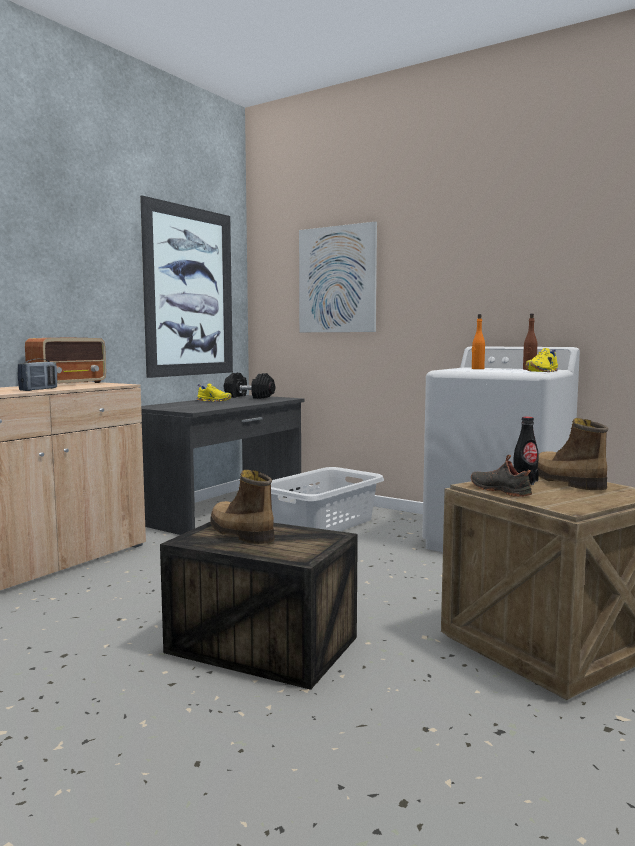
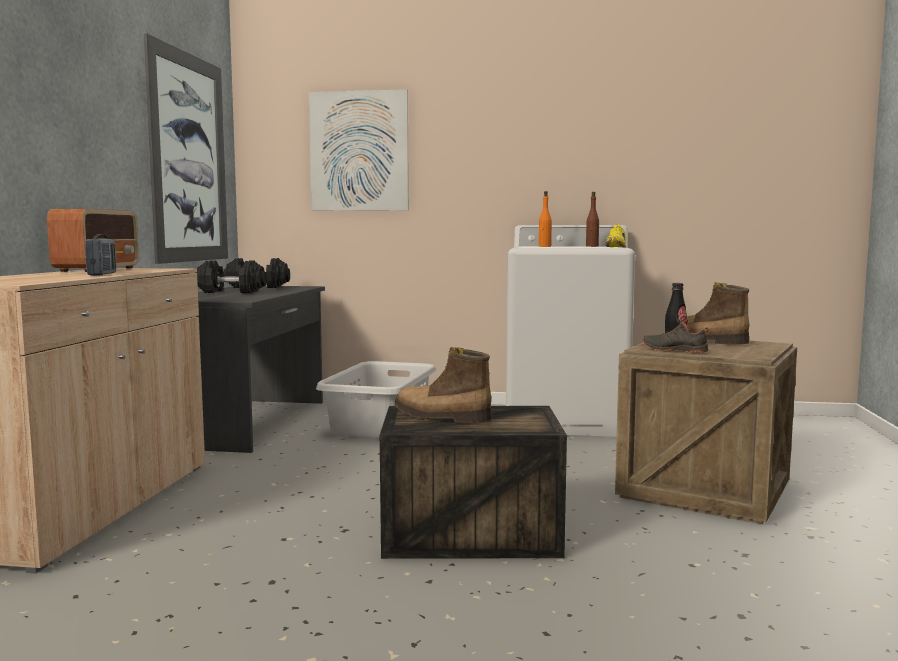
camera: 25 degrees left, 0 degrees up
(214, 401) = (231, 292): yellow shoe -> black dumbbell

